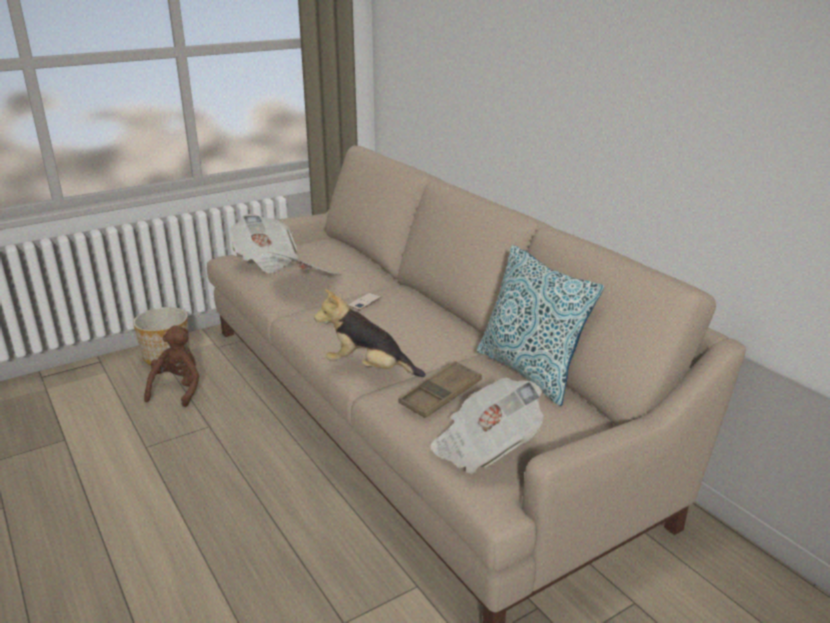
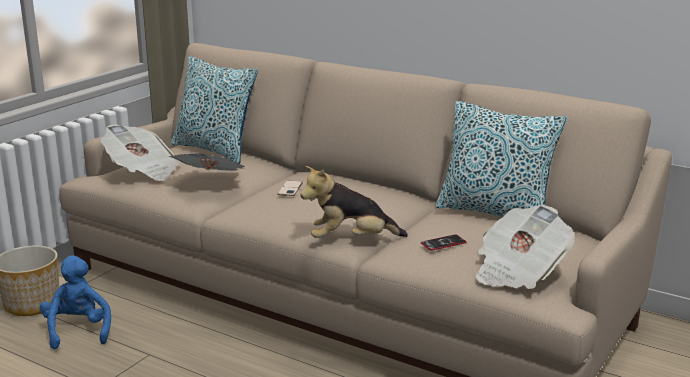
camera: 25 degrees left, 5 degrees down
(178, 389) = (78, 330): brown plush toy -> blue plush toy
(345, 249) = (214, 150): none -> pillow
(440, 395) = (443, 243): brown tray -> phone

